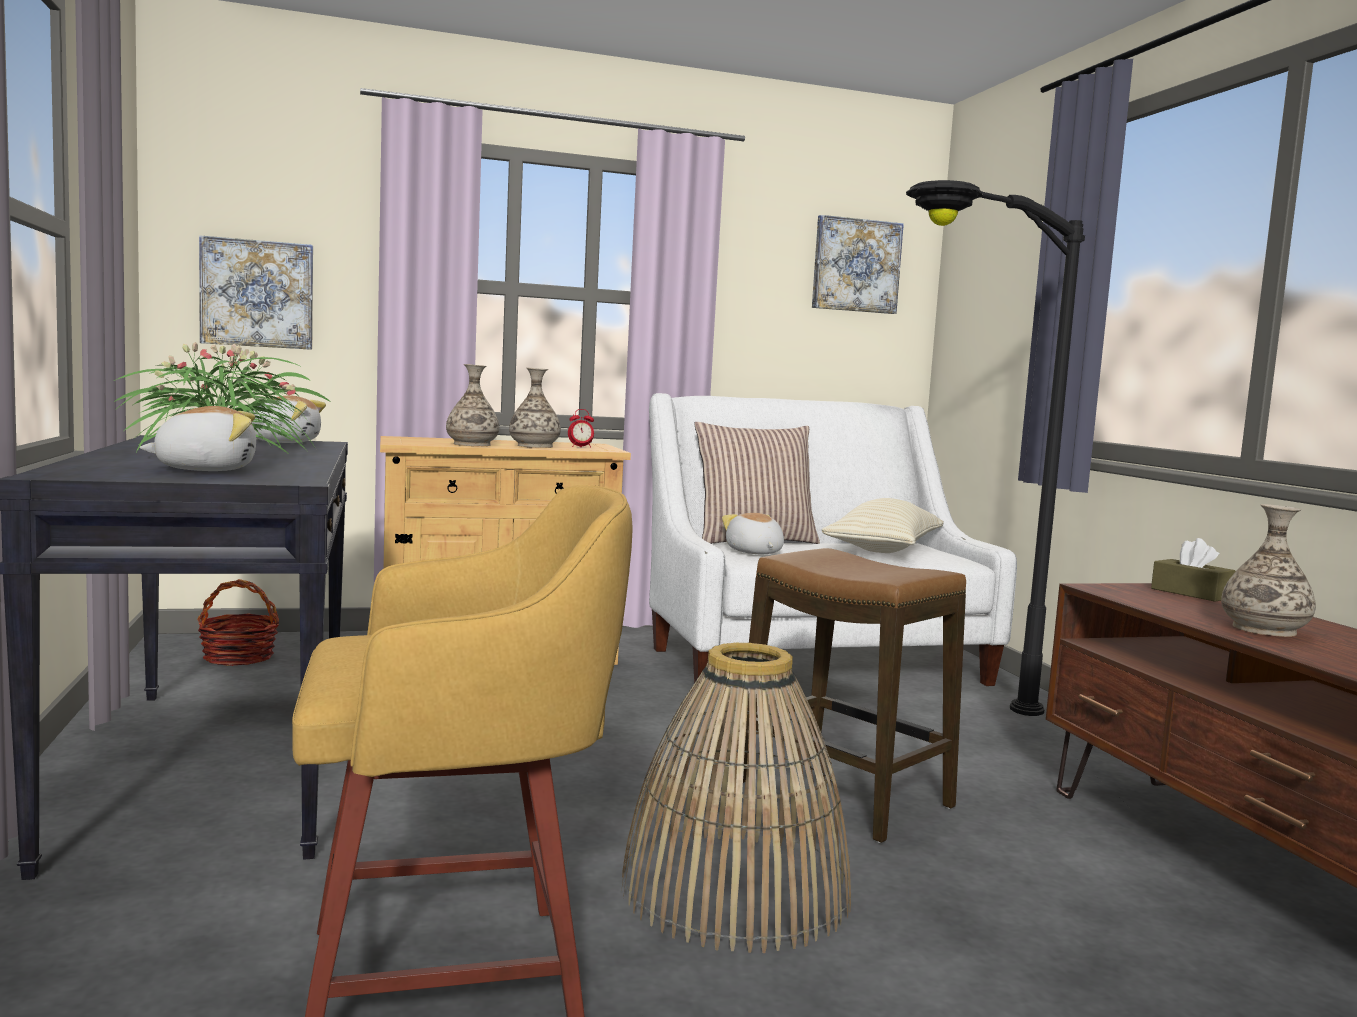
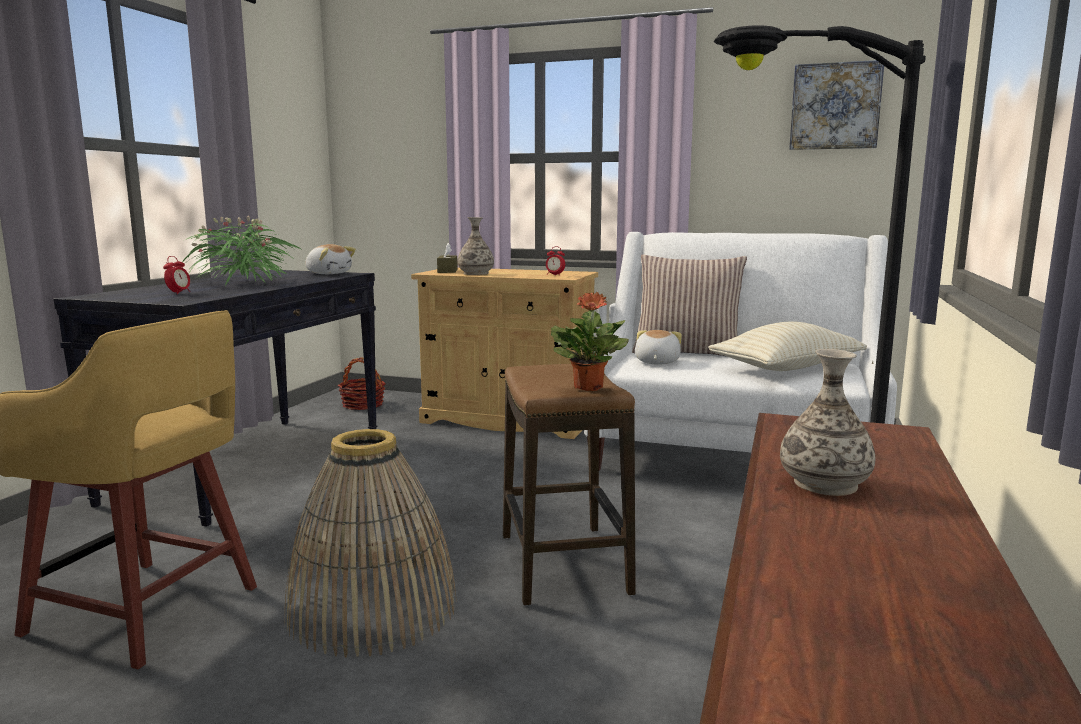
camera: 35 degrees right, 5 degrees up
(206, 469) = (178, 293): plush toy -> alarm clock
(257, 294) = (387, 176): picture -> none
(534, 446) = (519, 274): vase -> none
(914, 570) = (589, 387): none -> potted plant
(1190, 593) = (880, 437): brown tissue box -> brown tissue box (447, 271)

